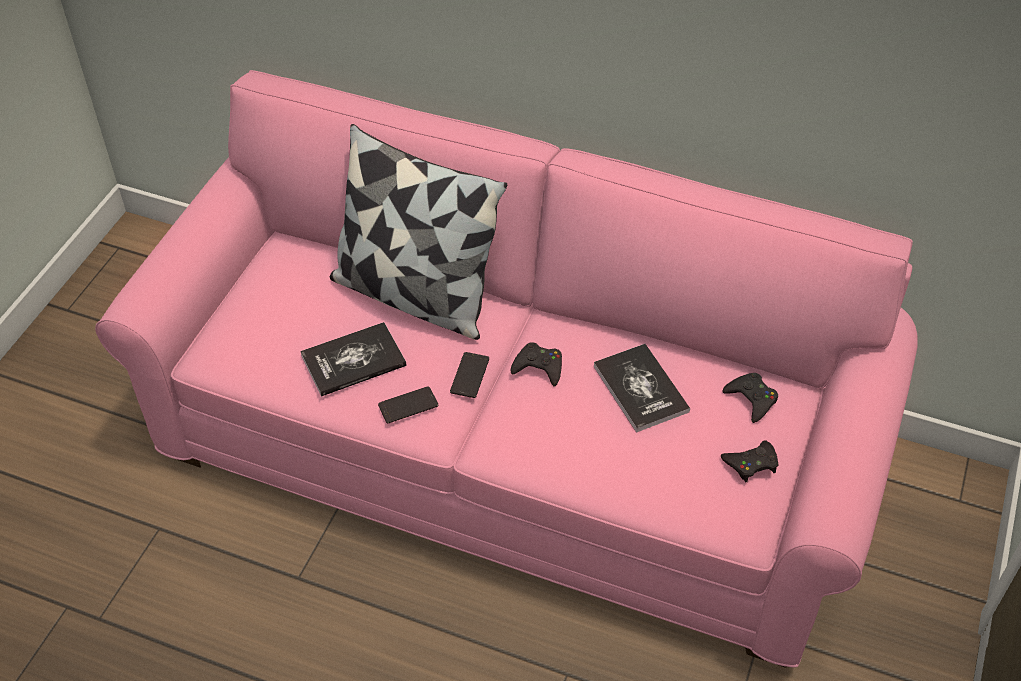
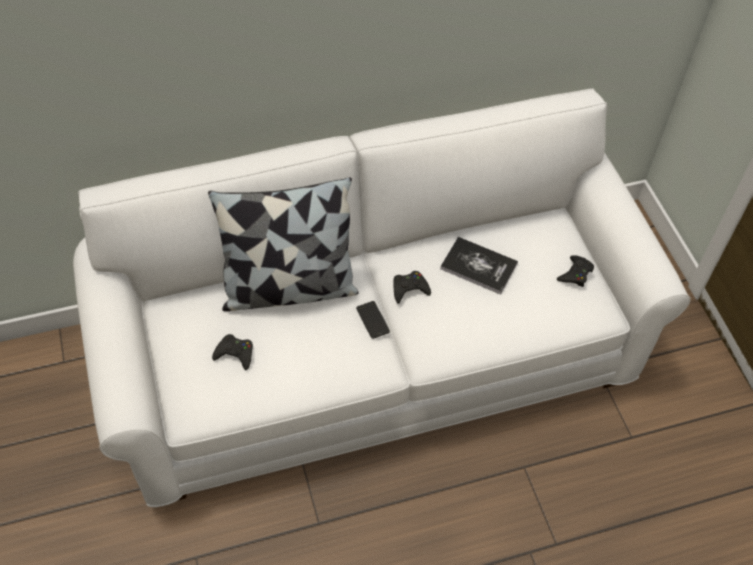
camera: 40 degrees left, 5 degrees up
(353, 360) = (293, 356): book -> none
(408, 405) = (355, 363): phone -> none
(513, 448) = (374, 353): pink sofa -> white sofa
(751, 399) = (542, 235): black game controller -> black game controller (235, 354)

